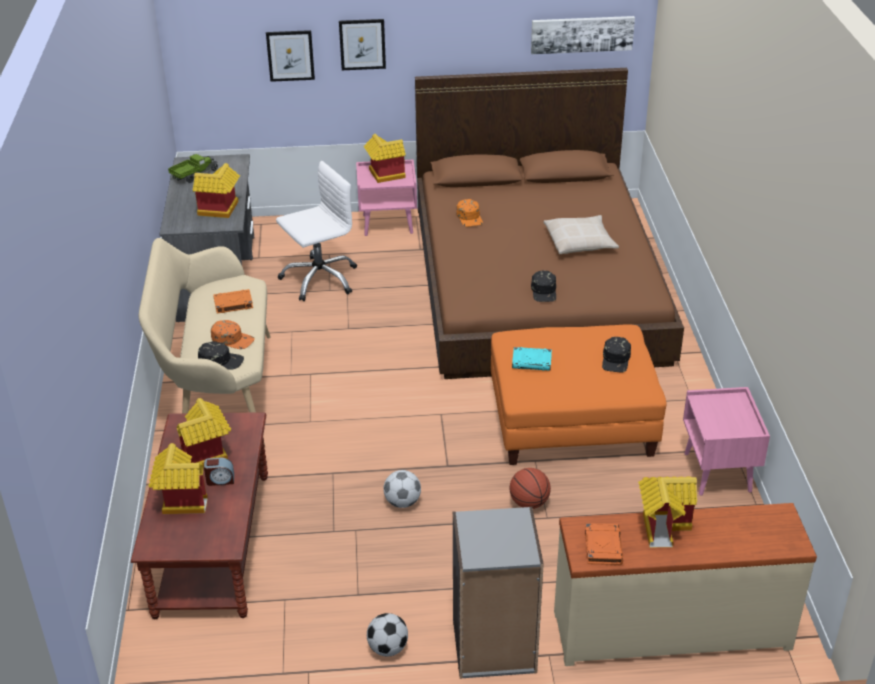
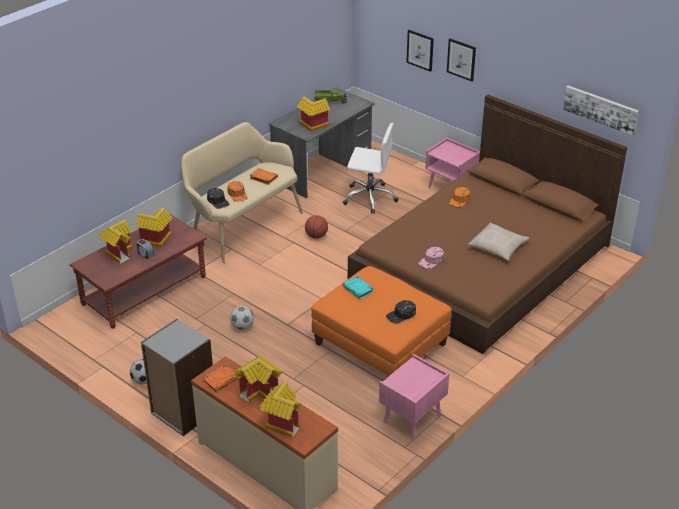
camera: 45 degrees right, 0 degrees up
(383, 175) = (451, 153): toy house -> toy house (280, 423)
(529, 503) = (296, 366): basketball -> basketball (316, 236)
(544, 291) = (431, 261): black cap -> pink cap

